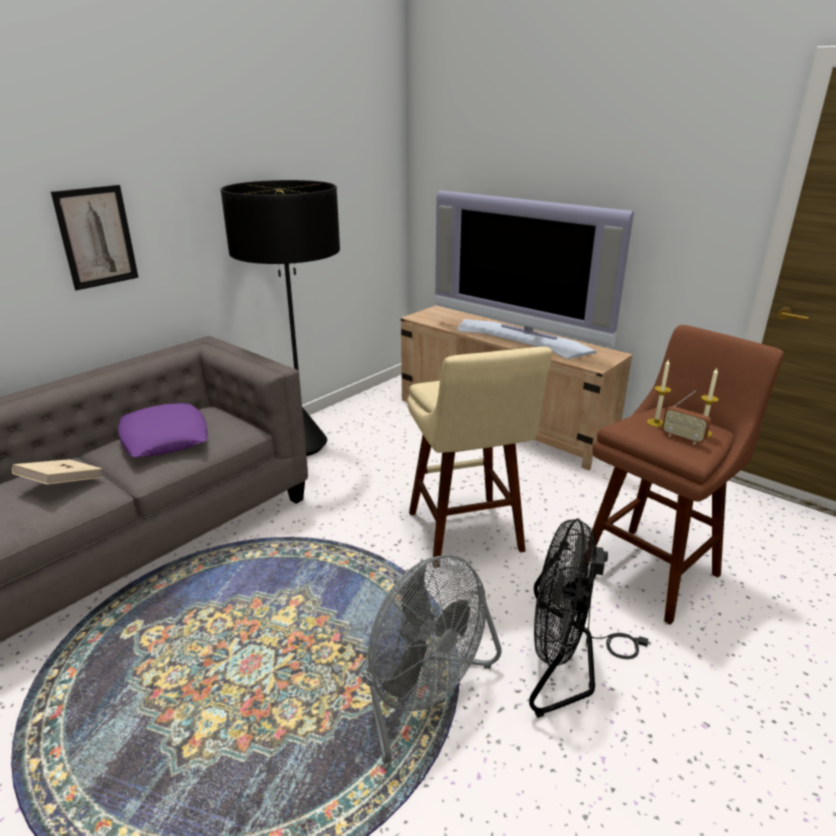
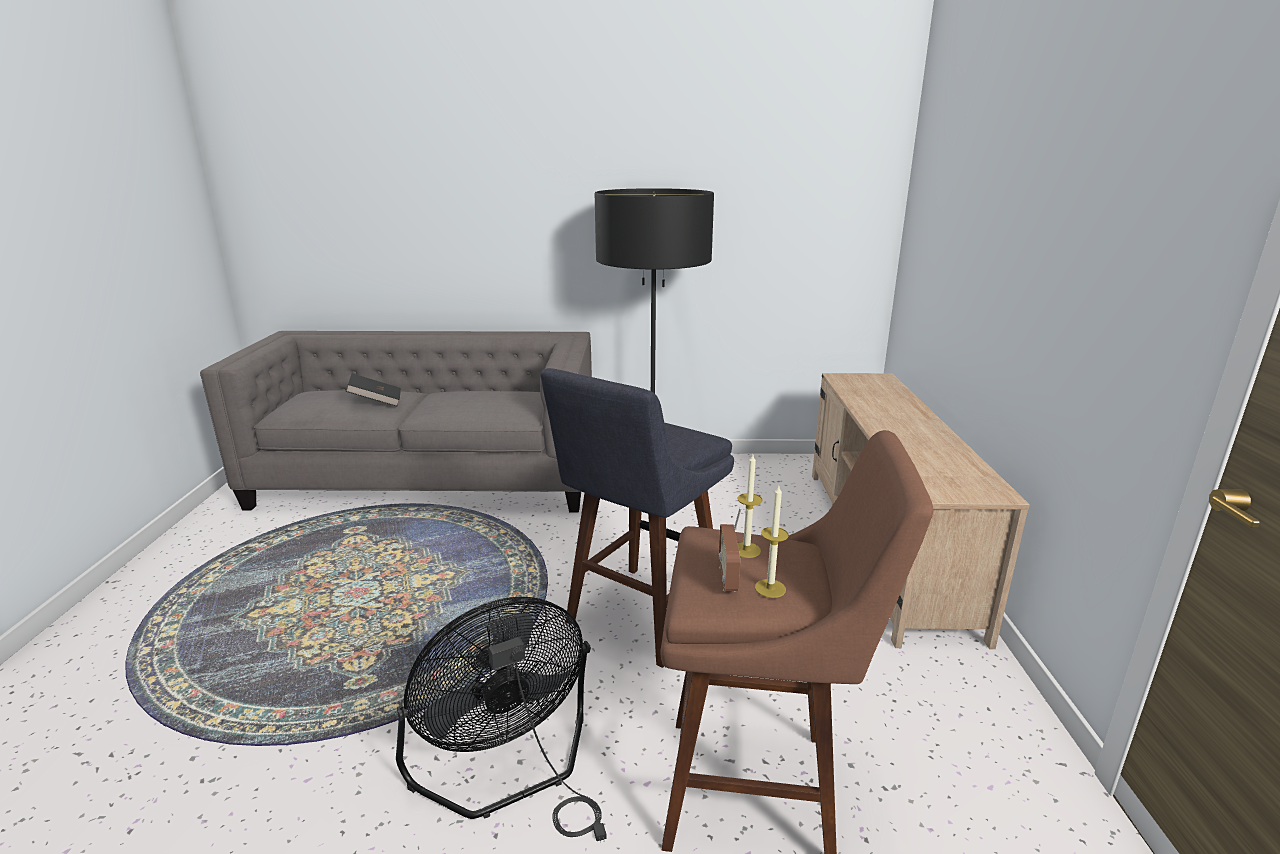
camera: 50 degrees right, 5 degrees down
(62, 485) = (376, 402): beige book -> black book
(96, 237) = (498, 220): picture -> none
(164, 438) = (472, 399): purple pillow -> none
(414, 696) = (381, 693): grey fan -> none
(467, 536) = (639, 618): beige stool -> blue stool
(522, 338) = (911, 433): television -> none

